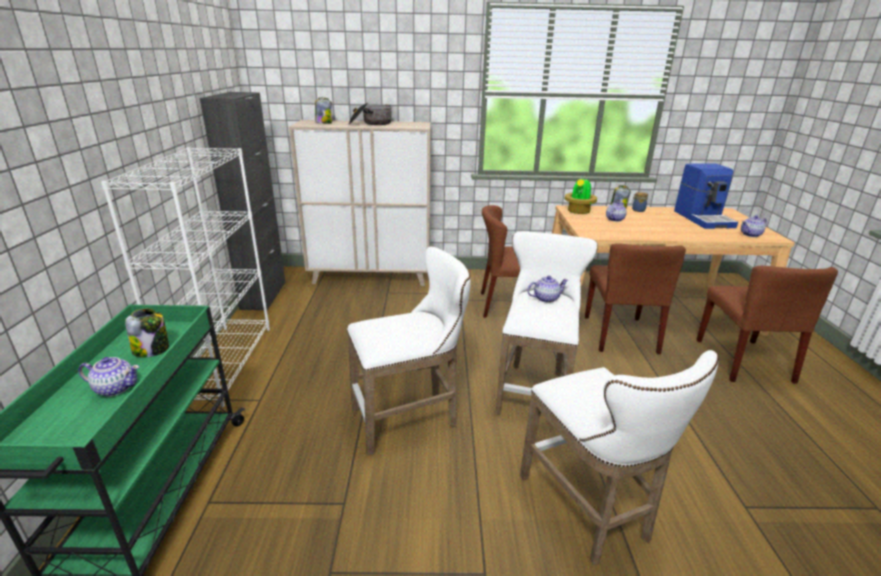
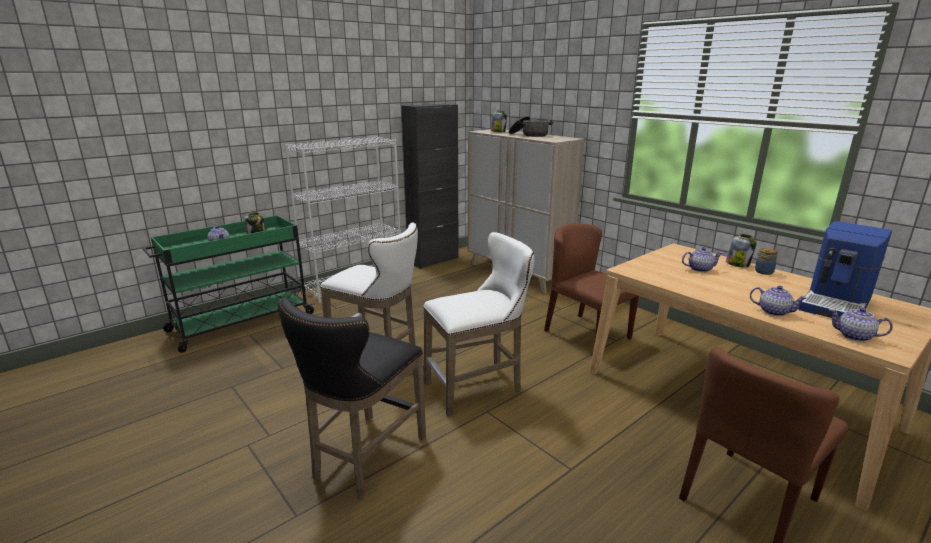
camera: 50 degrees right, 5 degrees down
(545, 298) = (483, 296): teapot -> teapot (773, 311)
(578, 212) = (679, 253): potted plant -> none
(588, 511) = (364, 459): white stool -> black stool
(620, 334) = (643, 401): brown chair -> none

